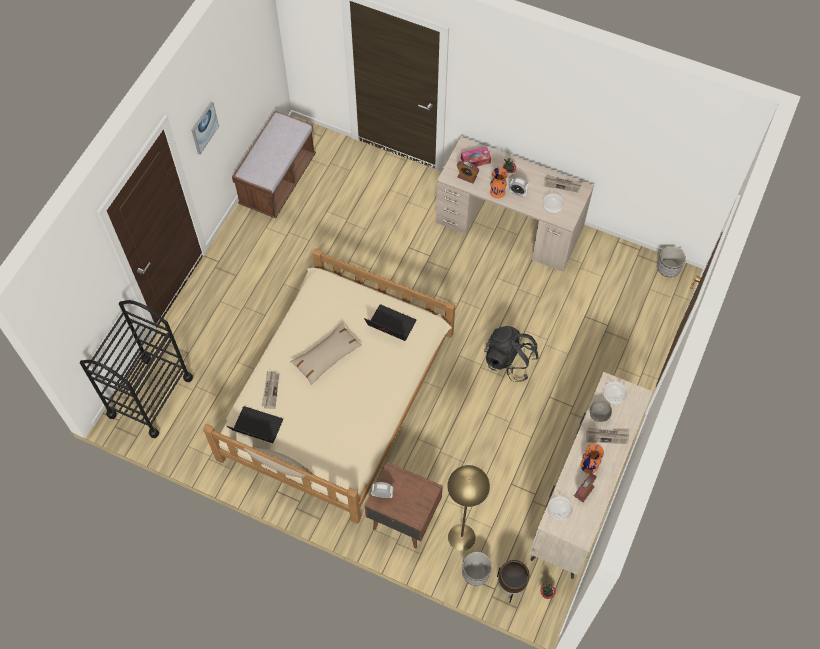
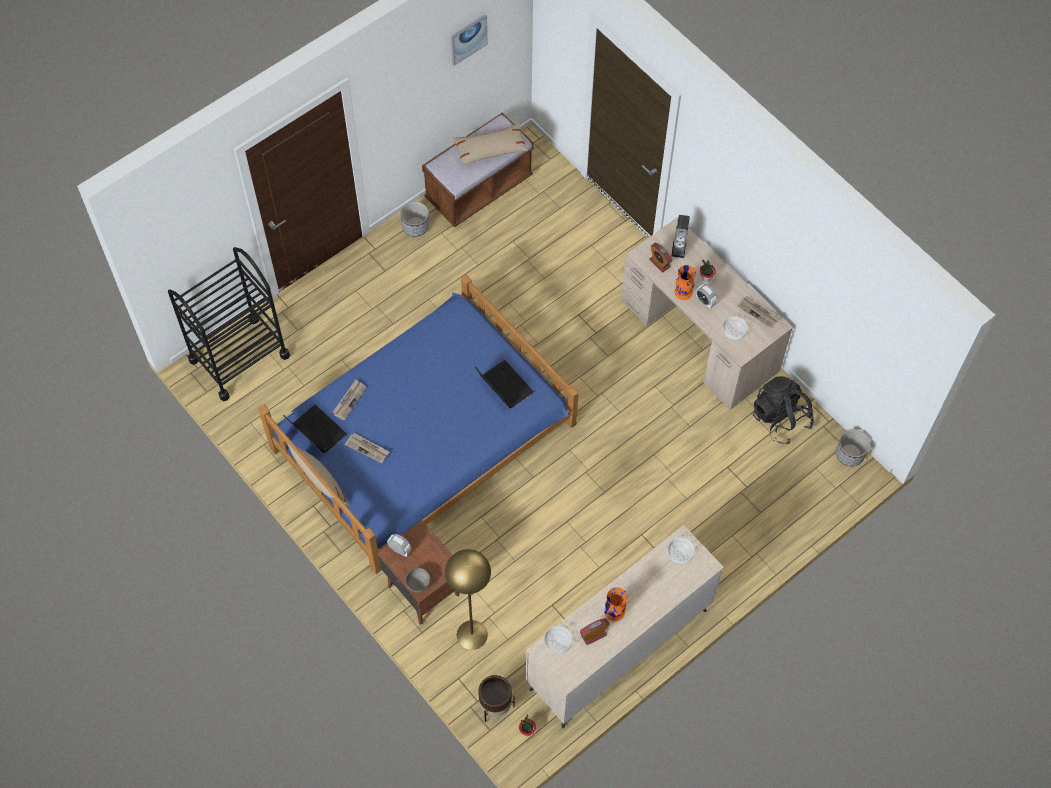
camera: 25 degrees right, 0 degrees up
(204, 127) = (397, 104): picture -> picture (468, 39)
(327, 356) = (423, 390): beige pillow -> beige pillow (490, 149)
(337, 393) = (424, 435): beige bed -> blue bed
(475, 160) = (678, 249): tissue box -> speaker
(476, 572) = (467, 676): planter -> planter (416, 226)
(509, 360) = (620, 478): black backpack -> black backpack (780, 418)
(599, 414) = (654, 566): grey bowl -> grey bowl (419, 584)
(607, 436) = (649, 591): newspaper -> newspaper (367, 448)

